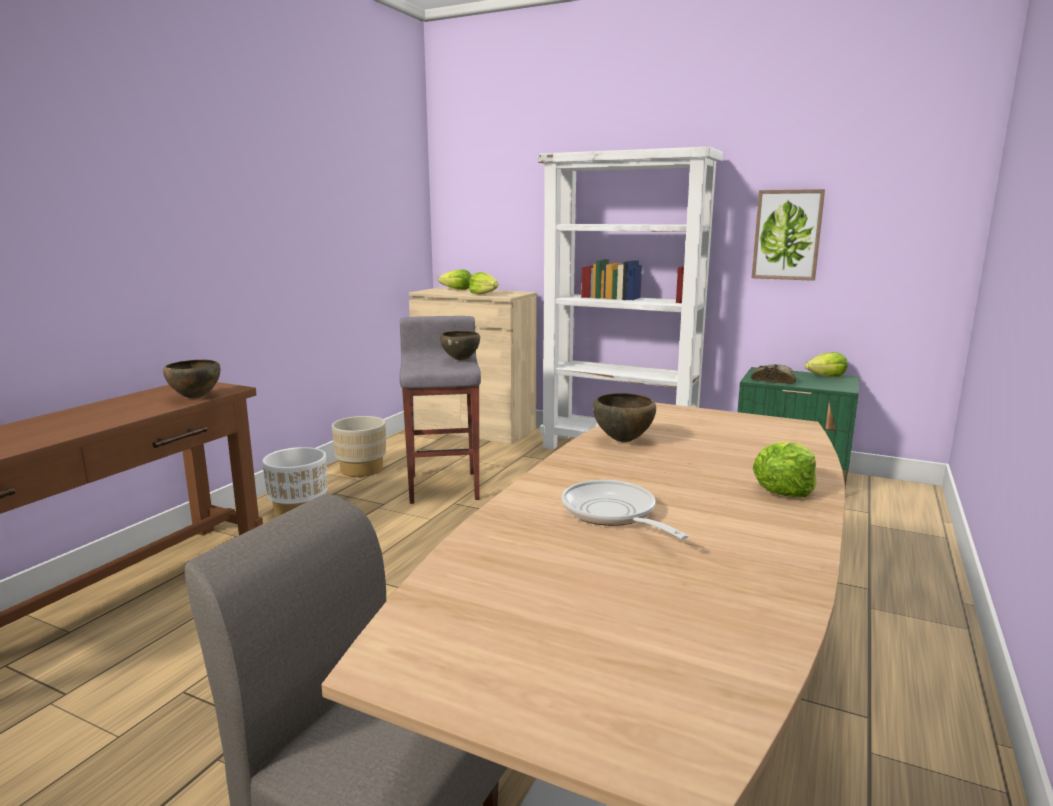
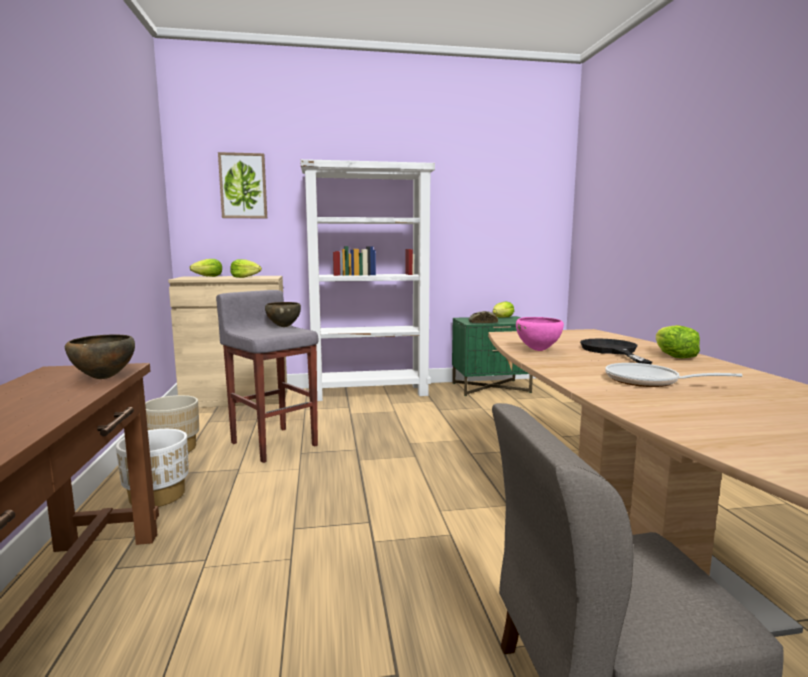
camera: 35 degrees left, 5 degrees down
(623, 441) = (538, 350): brown bowl -> pink bowl
(716, 462) = (612, 351): none -> black frying pan
(787, 235) = (467, 227): picture -> picture (243, 186)

